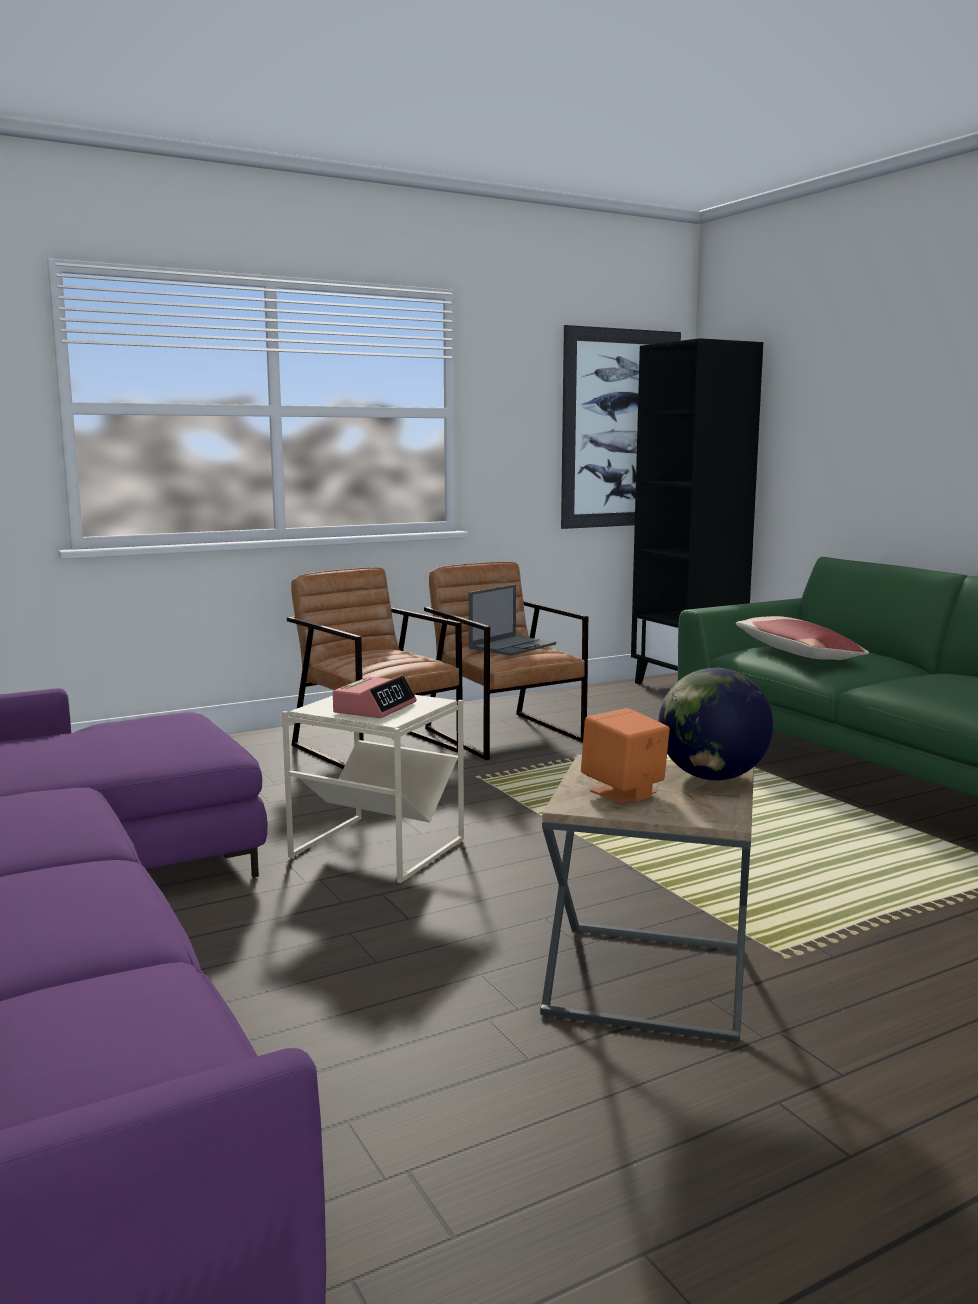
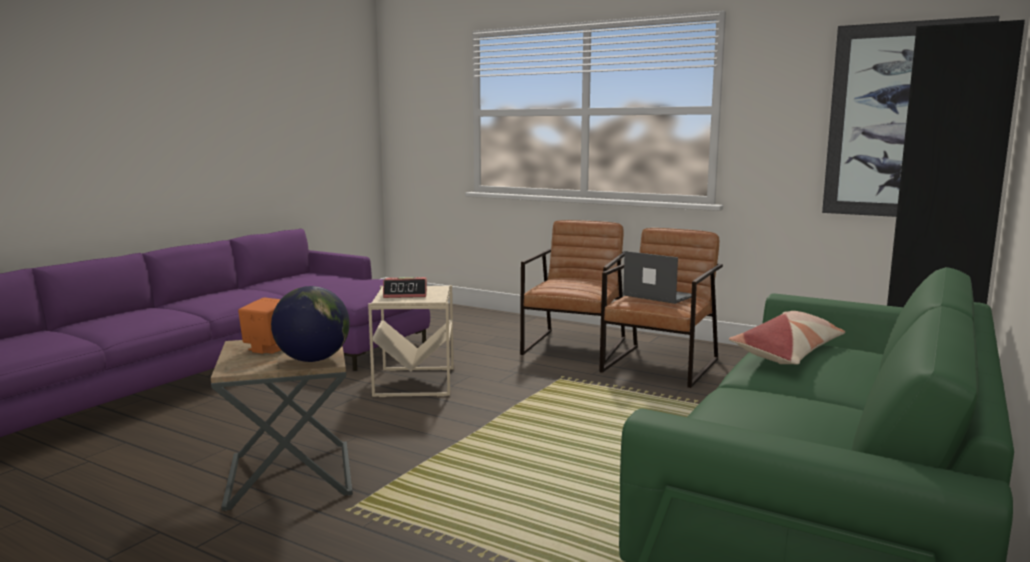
camera: 60 degrees right, 0 degrees up
(513, 646) = (658, 295): laptop -> laptop turned 150 degrees counterclockwise

